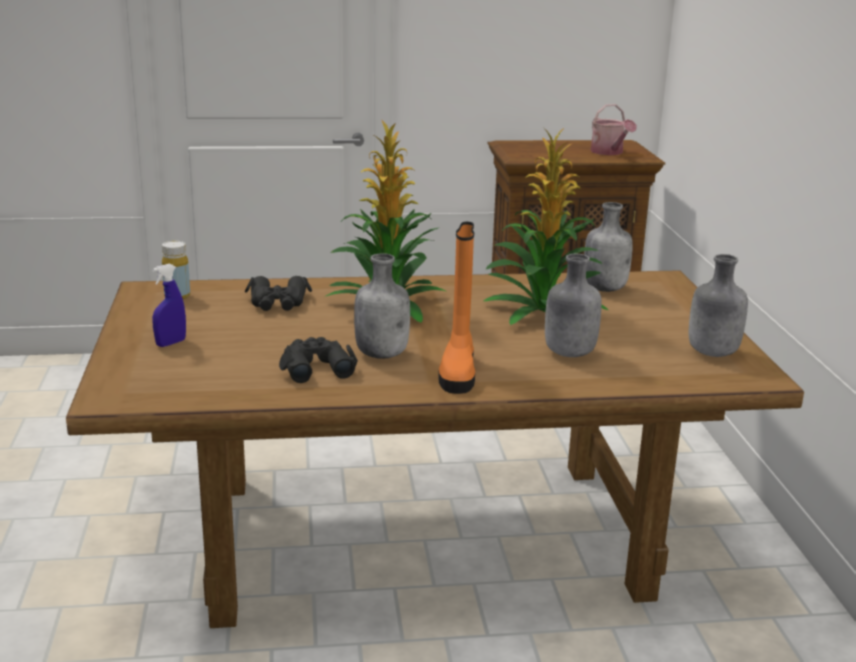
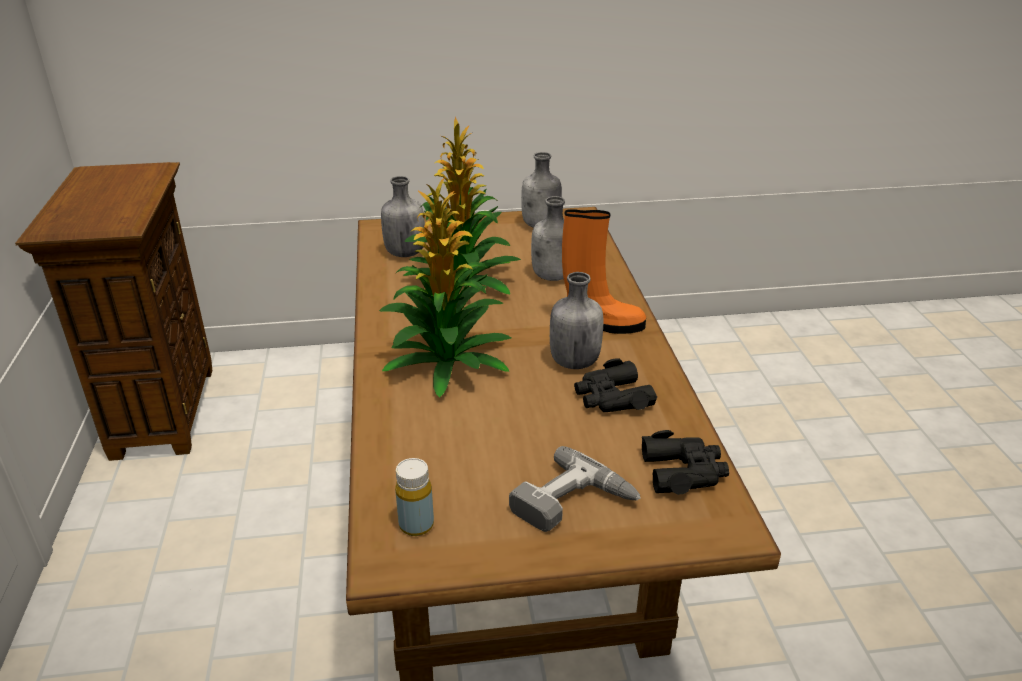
camera: 90 degrees left, 10 degrees up
(171, 343) = (574, 505): blue spray bottle -> power drill
(278, 303) = (441, 436): black binoculars -> black binoculars (683, 471)
(609, 152) = (136, 179): watering can -> none

